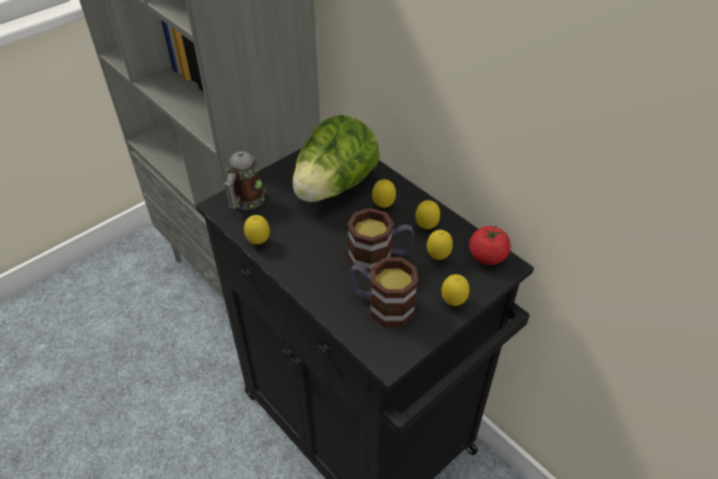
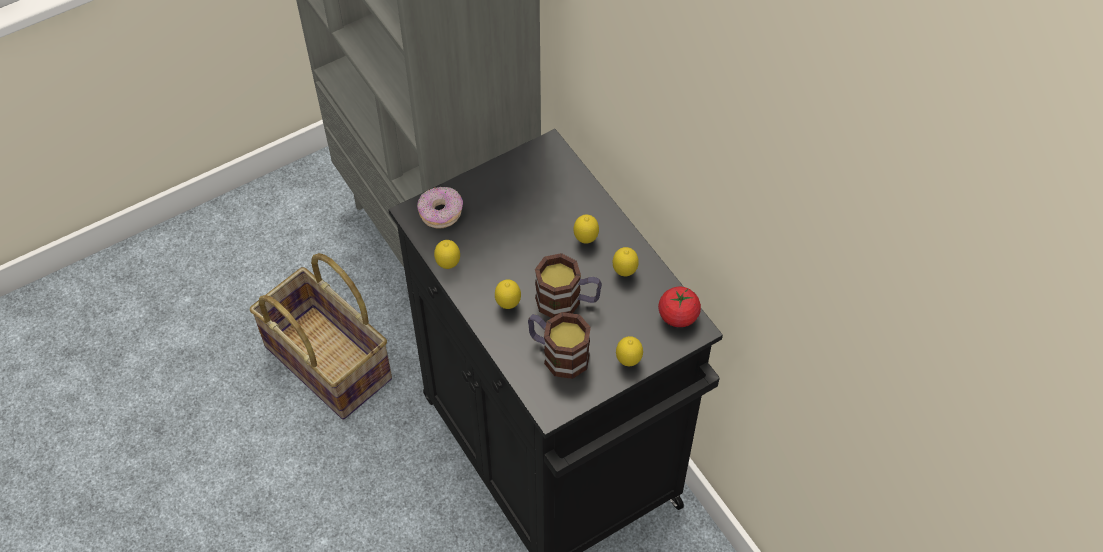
camera: 10 degrees right, 10 degrees up
(164, 378) = (330, 361): none -> basket
(245, 202) = (440, 213): mug -> donut
(334, 187) = (539, 207): lettuce -> none
(438, 257) = (627, 309): lemon -> lemon (508, 304)

